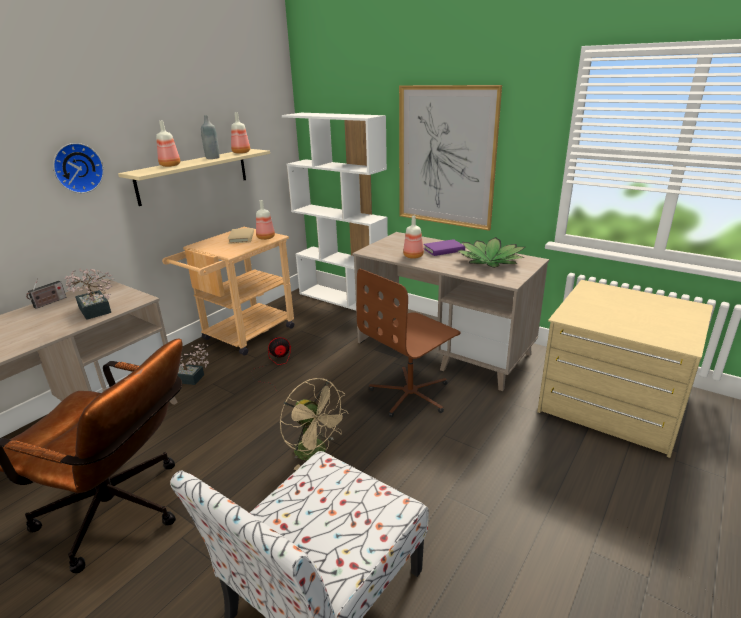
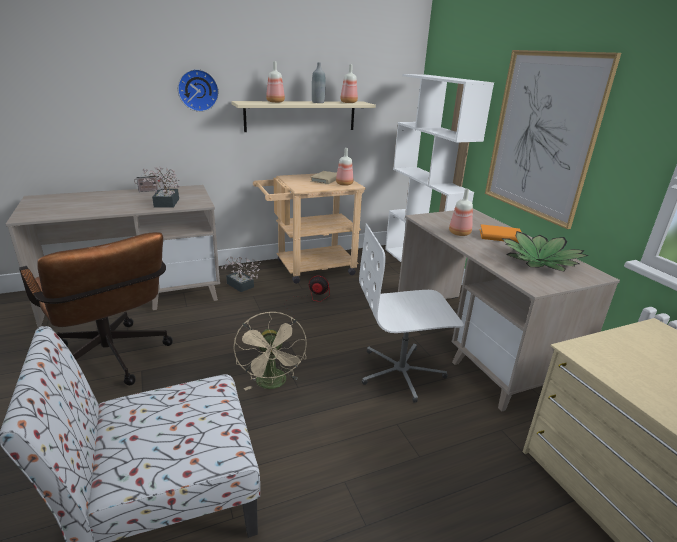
camera: 30 degrees right, 0 degrees up
(411, 394) = (401, 372): brown office chair -> white office chair
(444, 250) = (500, 236): purple book -> orange book

